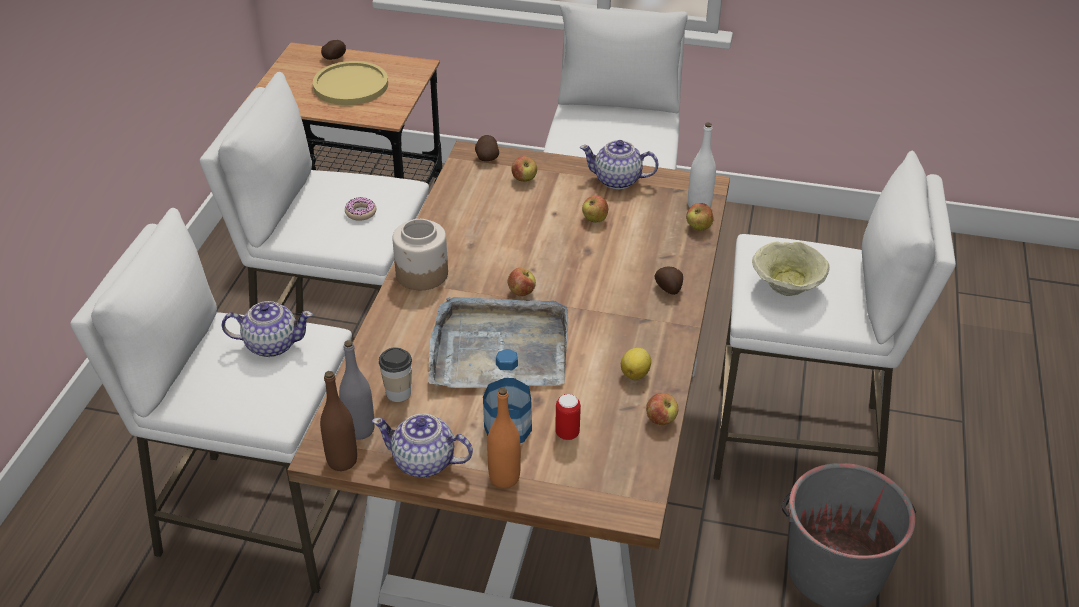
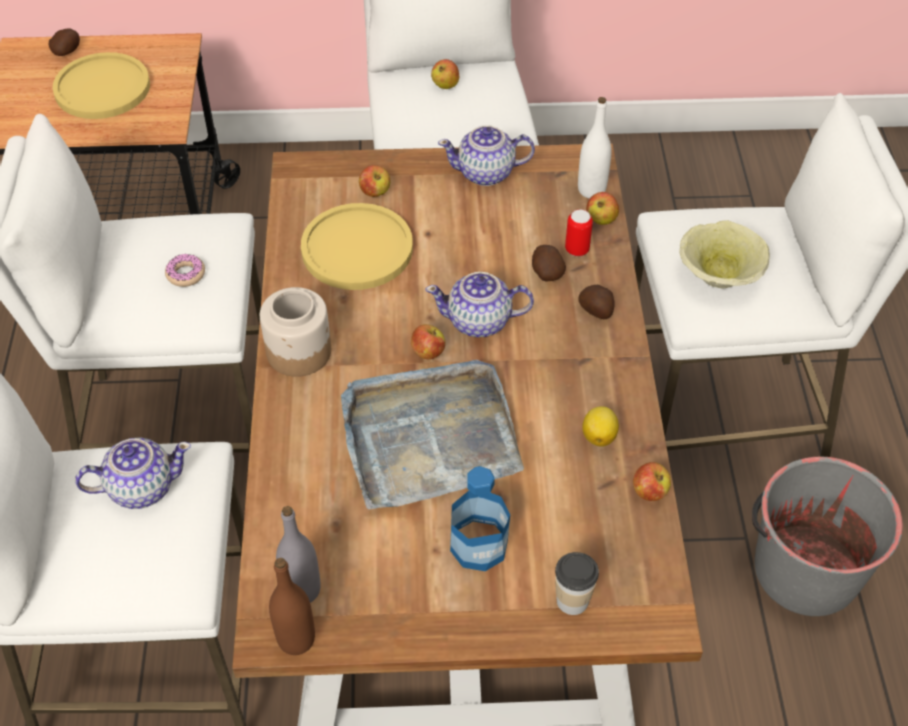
camera: 15 degrees left, 10 degrees up
(398, 393) = (330, 527): cup -> cup (572, 600)
(424, 462) = (397, 617): teapot -> teapot (480, 321)
(487, 157) = (319, 169): potato -> potato (546, 272)
(494, 214) = (357, 248): none -> yellow plate
(504, 477) = (498, 614): orange bottle -> none
(567, 433) = (550, 536): can -> can (577, 250)
(595, 219) = (478, 232): apple -> apple (445, 85)

